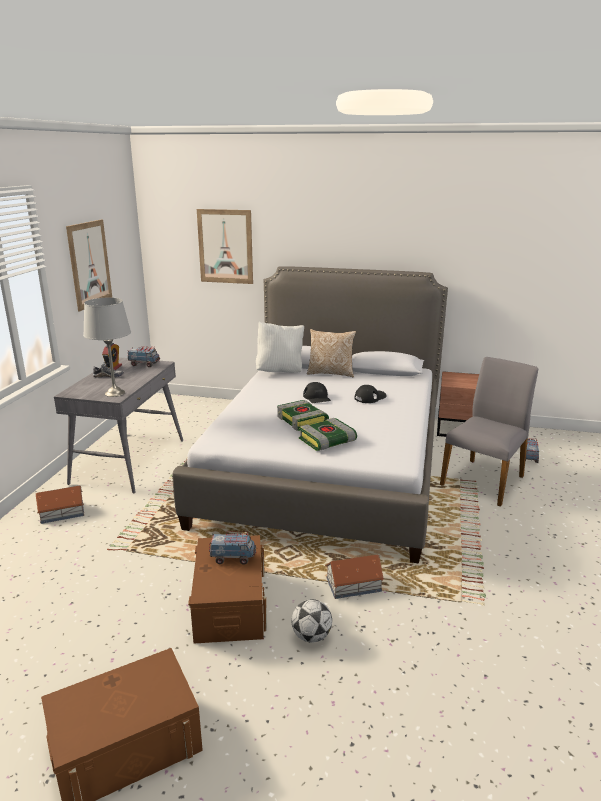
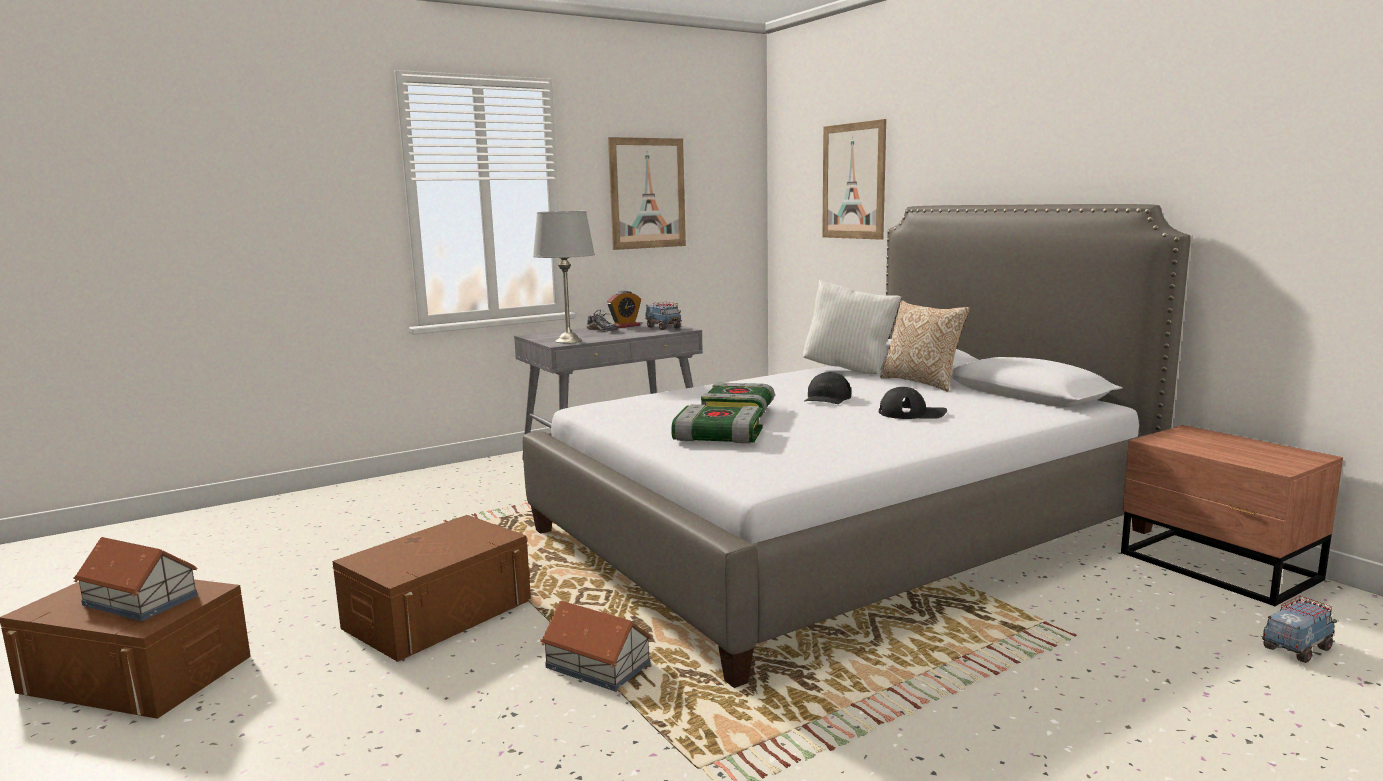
camera: 45 degrees right, 10 degrees down
(61, 512) = (473, 479): toy house -> toy house (140, 600)
(233, 557) = (453, 542): toy truck -> none
(311, 636) = (442, 688): football -> none
(484, 480) = (1098, 642): grey chair -> none

